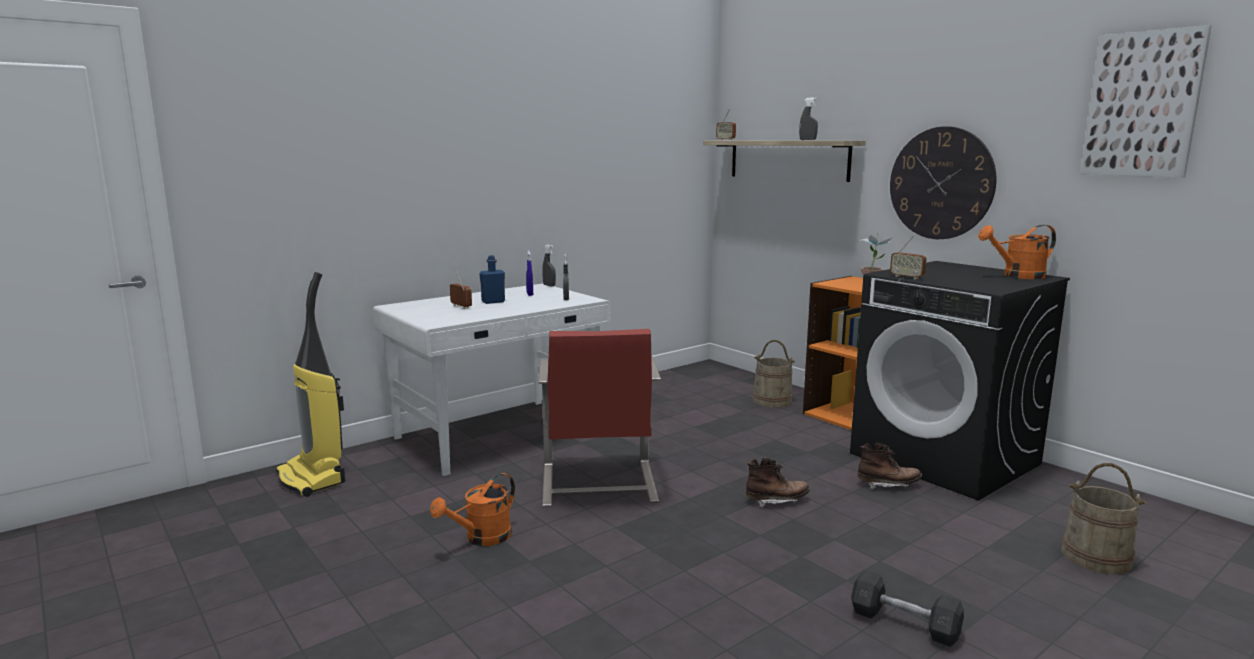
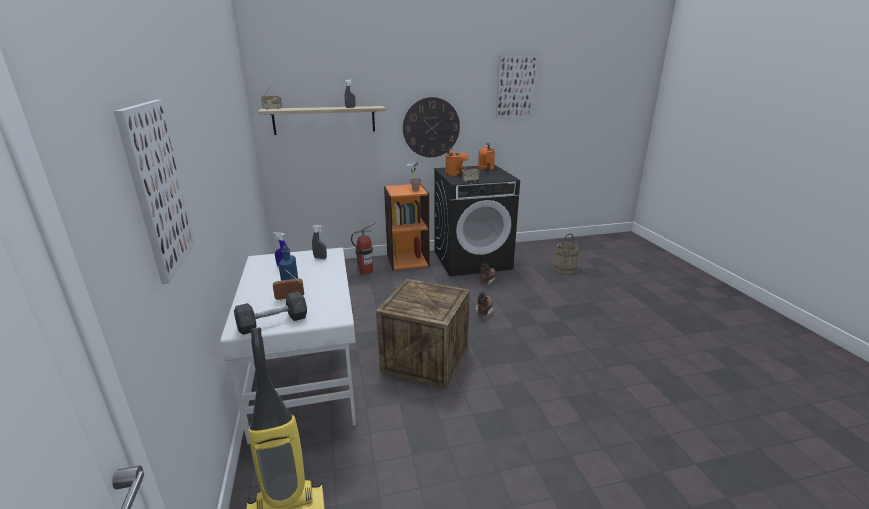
camera: 65 degrees left, 10 degrees up
(316, 143) = (158, 189): none -> picture
(482, 538) = (467, 423): orange watering can -> orange watering can (455, 174)
(549, 285) = (262, 255): grey spray bottle -> none
(597, 484) = (425, 358): red chair -> crate
(772, 400) = (366, 271): beige bucket -> fire extinguisher
(904, 623) = (596, 320): grey dumbbell -> grey dumbbell (273, 322)

